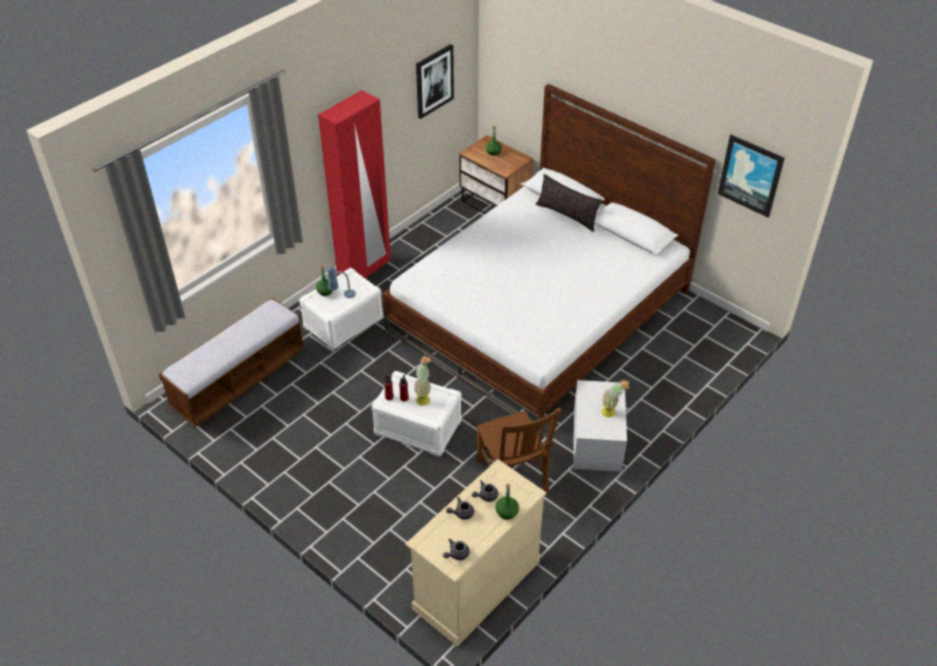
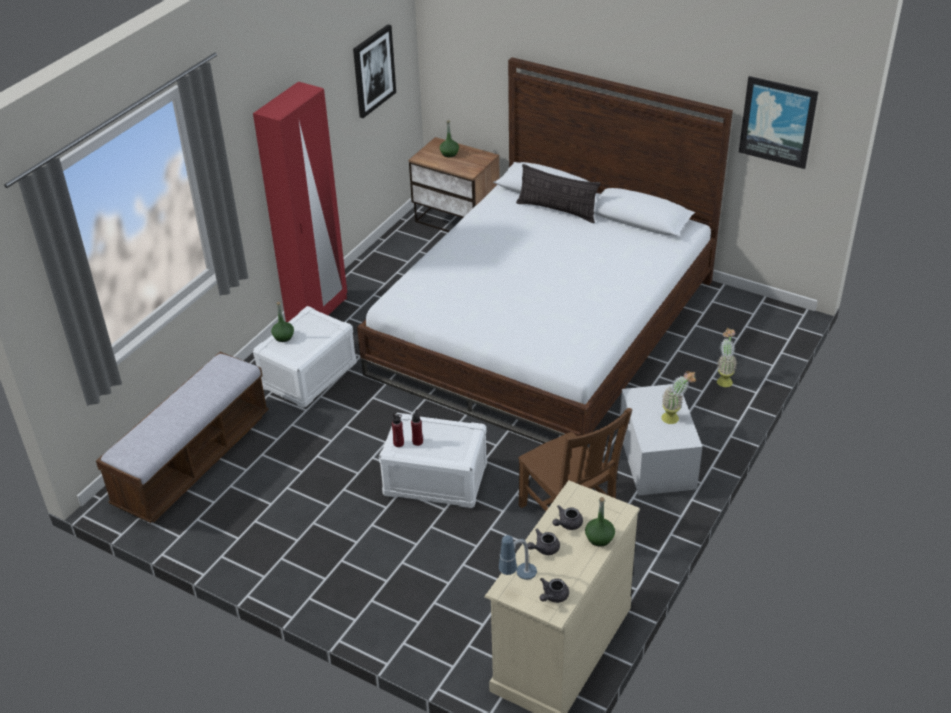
camera: 10 degrees left, 5 degrees down
(342, 297) = (307, 341): table lamp -> table lamp (517, 580)
(424, 397) = (441, 437): potted plant -> potted plant (724, 379)

